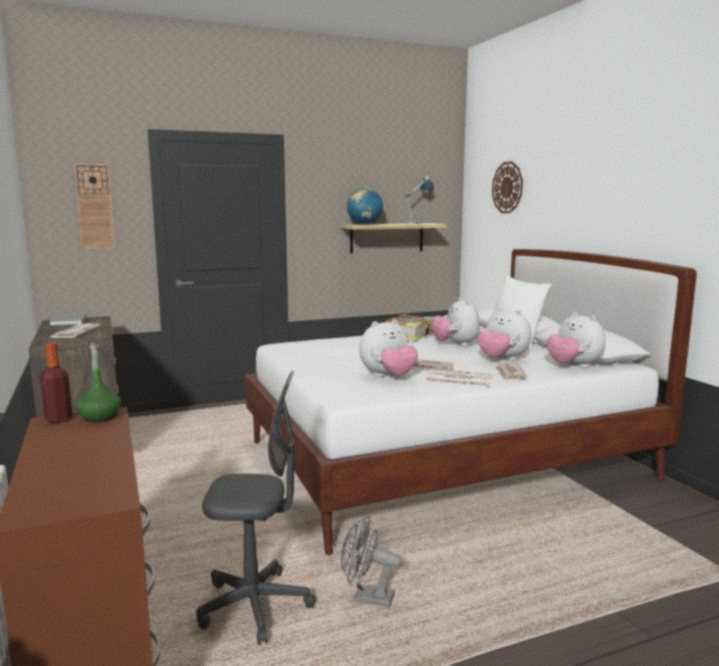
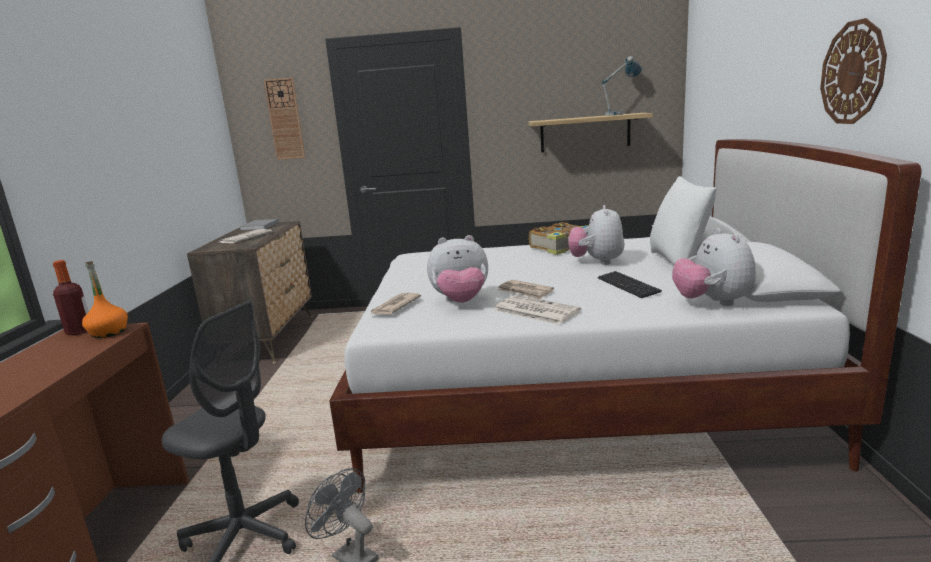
camera: 25 degrees right, 5 degrees up
(100, 417) = (108, 332): green bottle -> orange bottle
(364, 224) = (551, 119): globe -> none
(502, 359) = (627, 286): plush toy -> keyboard
(507, 187) = (722, 60): wall clock -> wall clock (853, 73)
(510, 374) = (608, 308): newspaper -> newspaper (394, 306)

